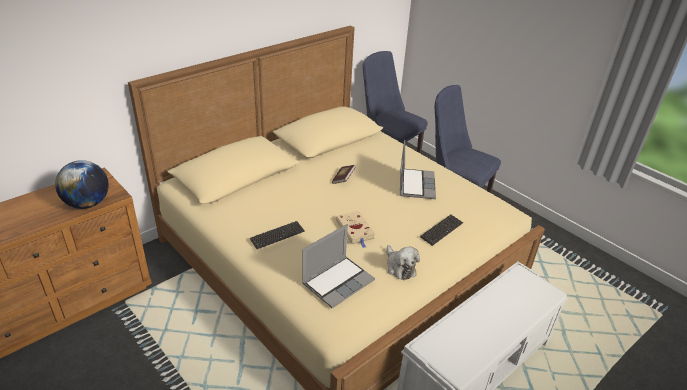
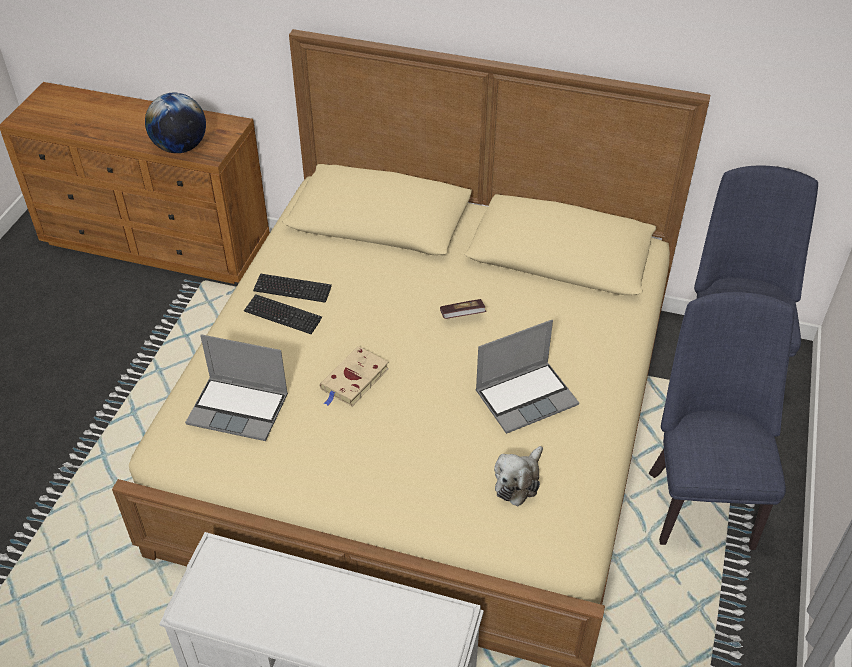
camera: 60 degrees right, 10 degrees up
(399, 267) = (314, 457): plush toy -> plush toy (518, 481)
(441, 230) = (434, 471): keyboard -> keyboard (292, 289)

